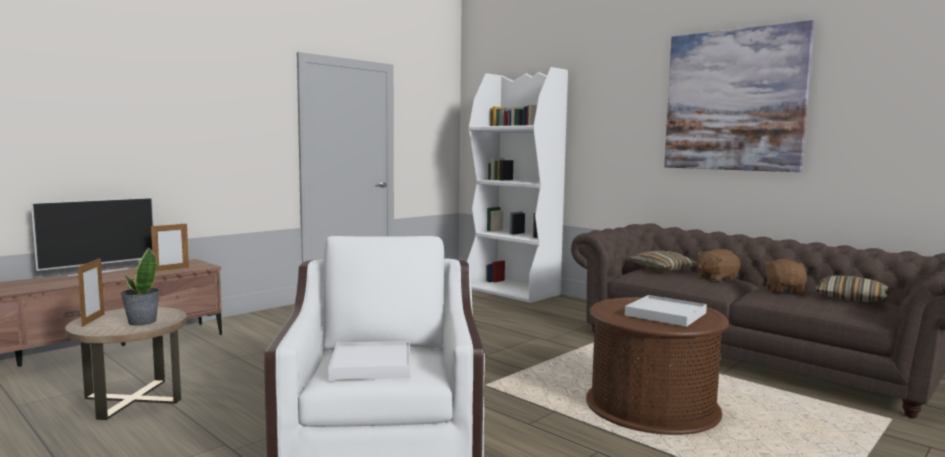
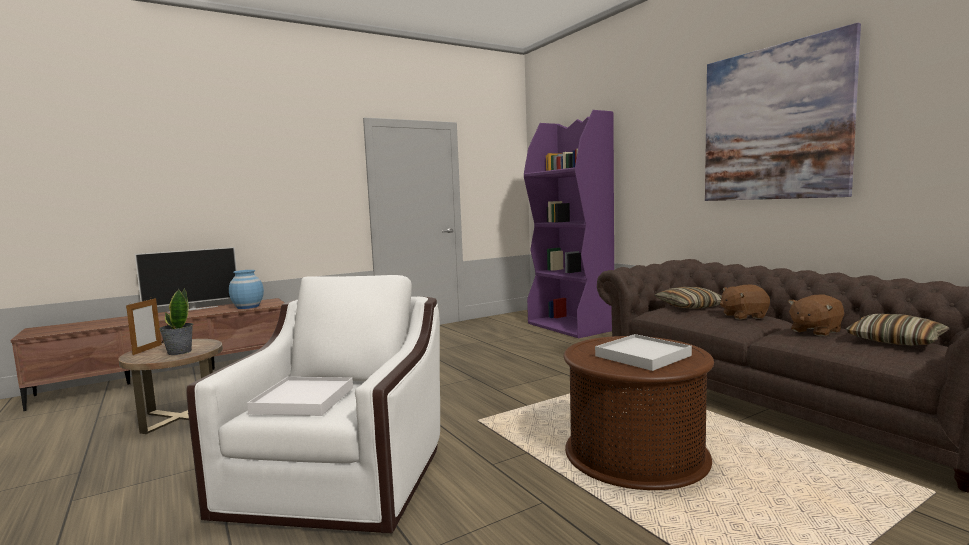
camera: 15 degrees right, 0 degrees up
(171, 269) = (247, 307): picture frame -> blue vase
(513, 291) = (570, 327): white bookcase -> purple bookcase
(784, 291) = (815, 331): brown plush toy -> brown plush toy turned 150 degrees counterclockwise

